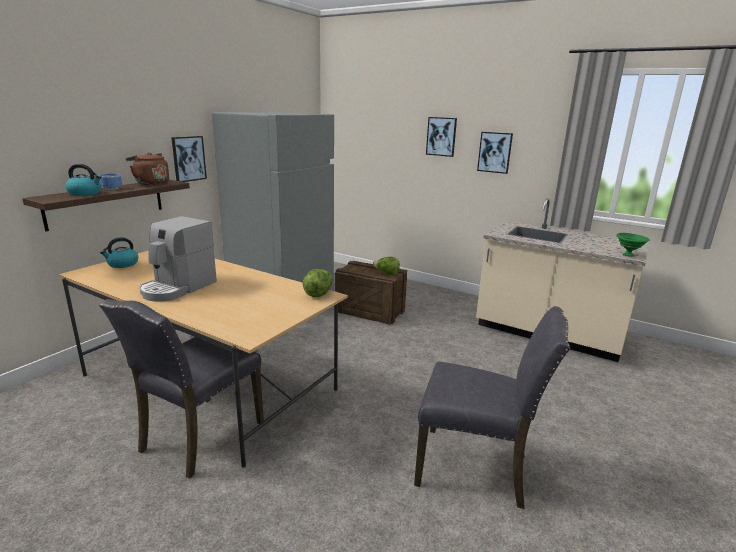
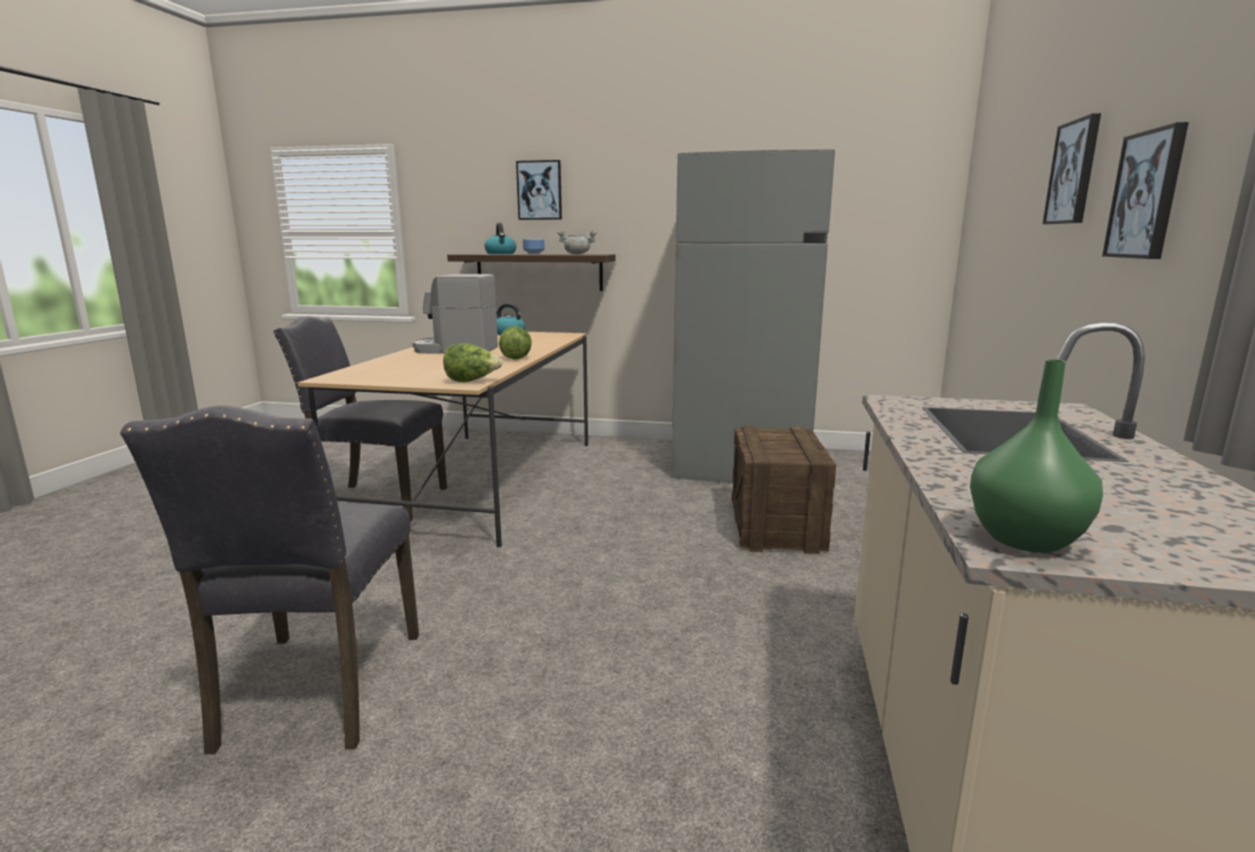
camera: 70 degrees right, 5 degrees down
(151, 183) = (577, 254): brown kettle -> grey cooking pot
(188, 158) = (650, 231): picture -> picture (539, 190)
(386, 274) = (784, 454): lettuce -> lettuce (516, 358)
(628, 255) = (1027, 539): green bowl -> green vase

